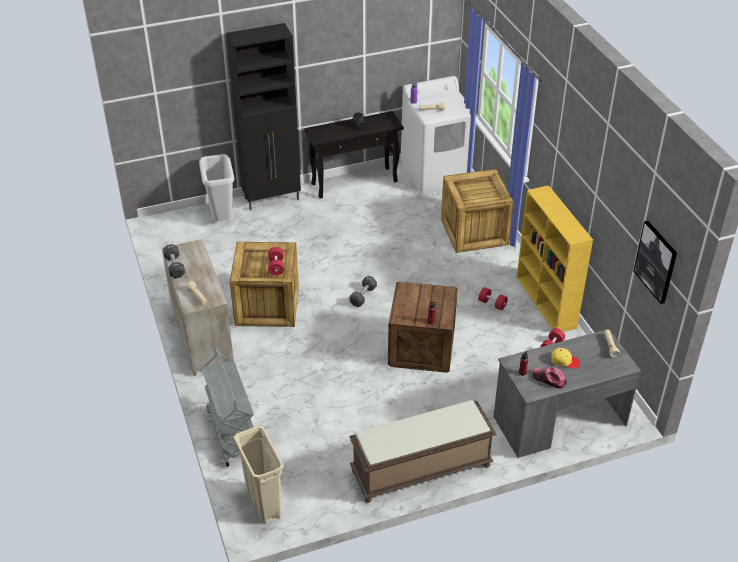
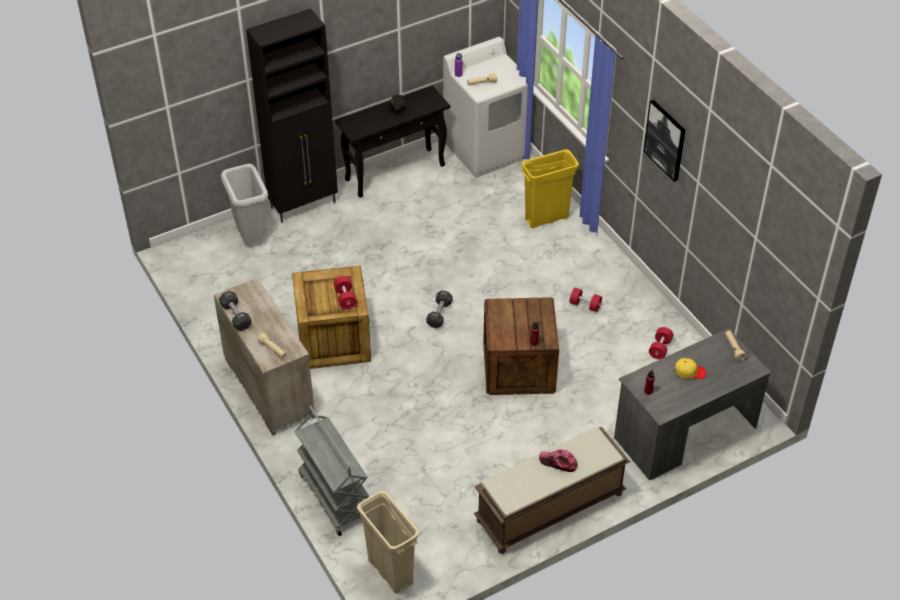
camera: 10 degrees left, 5 degrees up
(475, 231) = (547, 218): crate -> yellow trash can
(546, 303) = (644, 296): yellow bookcase -> none
(549, 379) = (678, 395): cap -> cap (558, 462)
(656, 261) = (778, 256): picture -> picture (665, 140)

